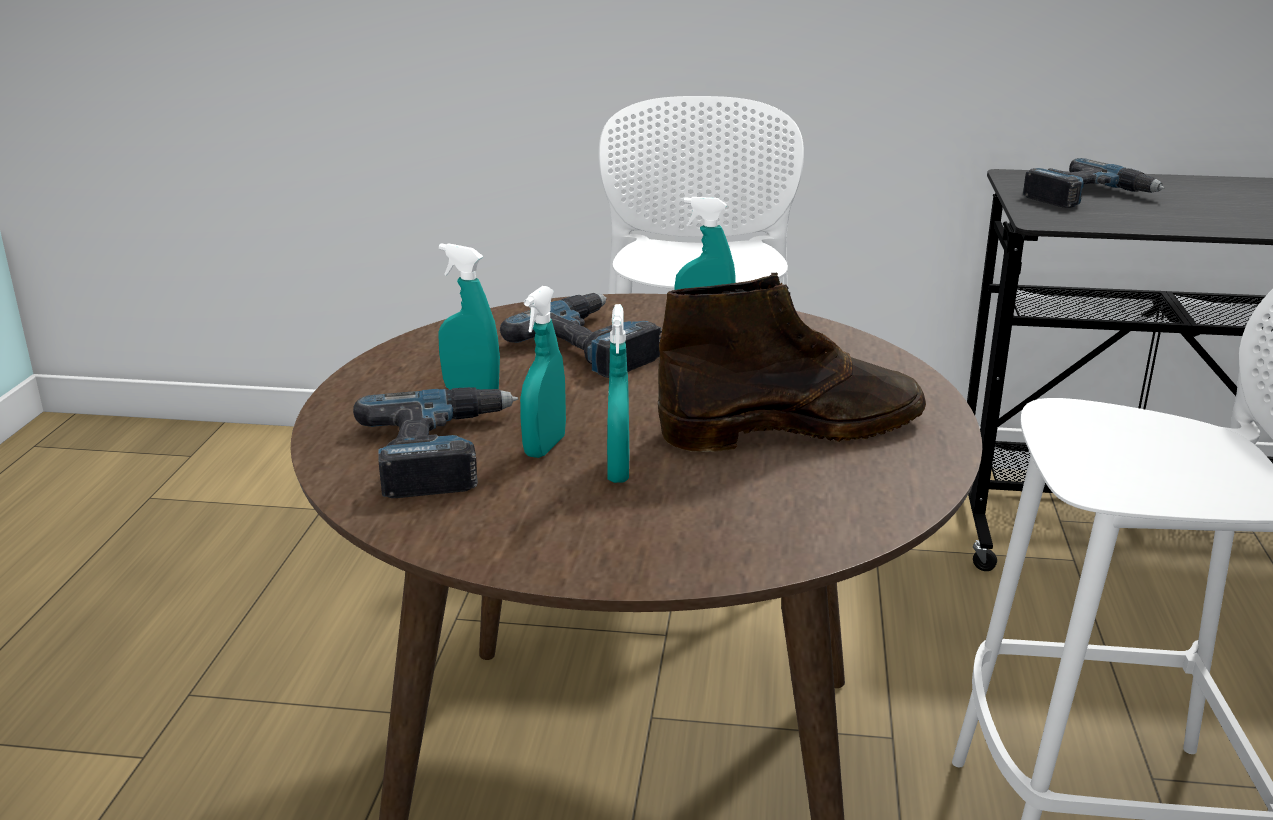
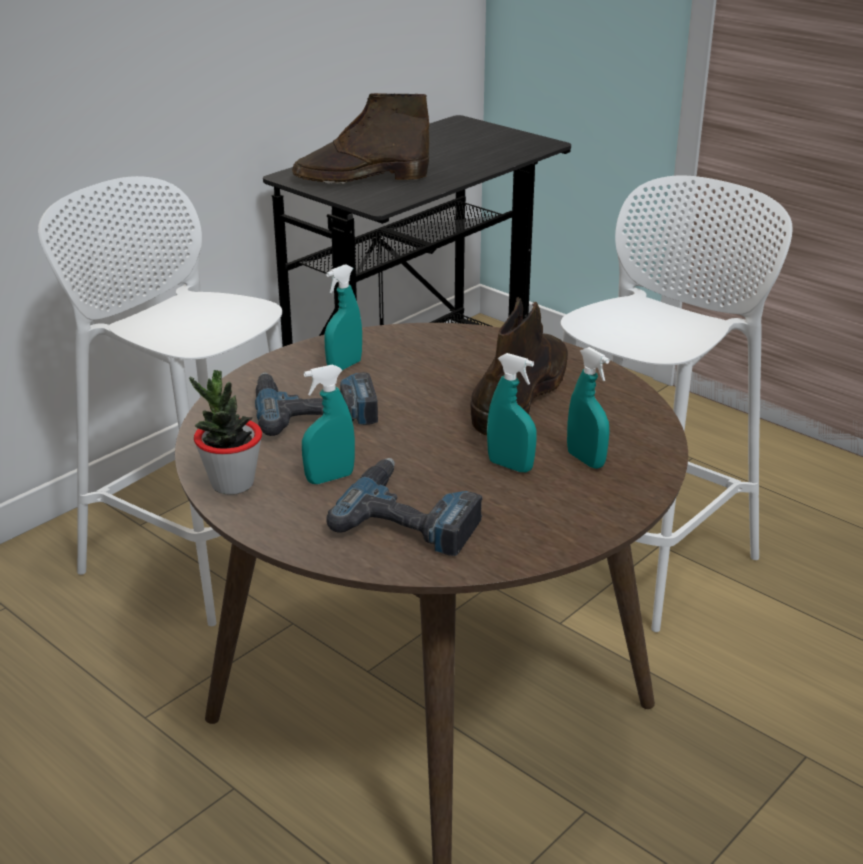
camera: 55 degrees left, 5 degrees up
(408, 358) = (232, 484): none -> potted plant
(545, 447) = (449, 479): turquoise spray bottle -> turquoise spray bottle (585, 460)
(1088, 196) = (359, 178): power drill -> brown boot

